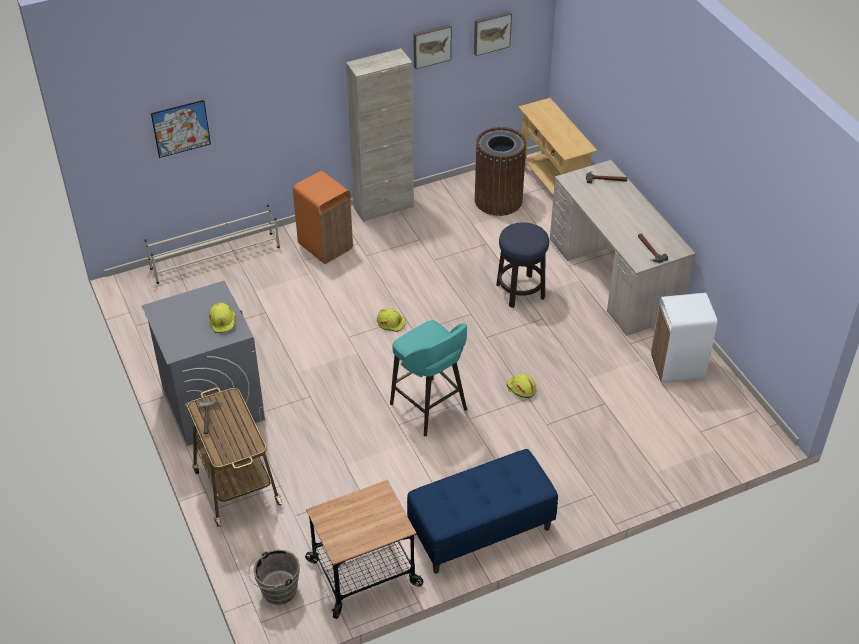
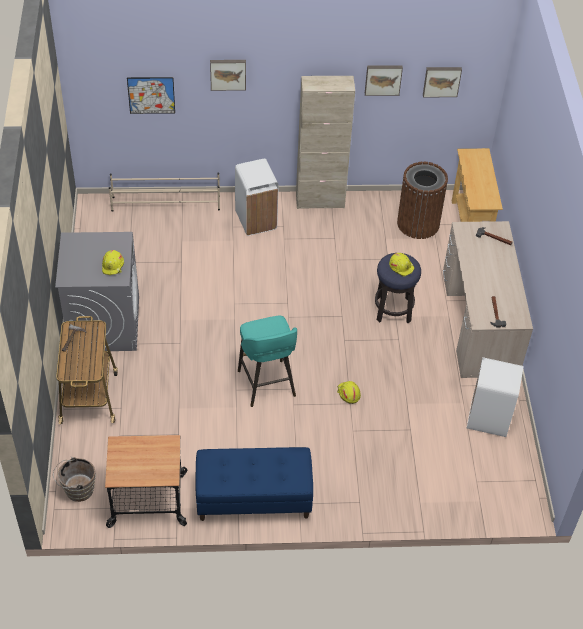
camera: 20 degrees right, 5 degrees up
(265, 80) = (228, 73): none -> picture
(325, 246) = (256, 220): orange trash can -> white trash can
(391, 322) = (274, 302): yellow hard hat -> yellow hard hat (401, 267)

